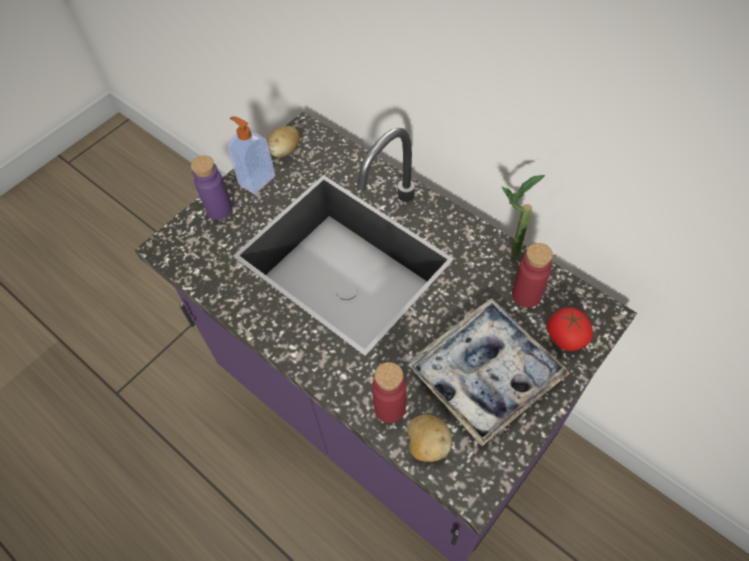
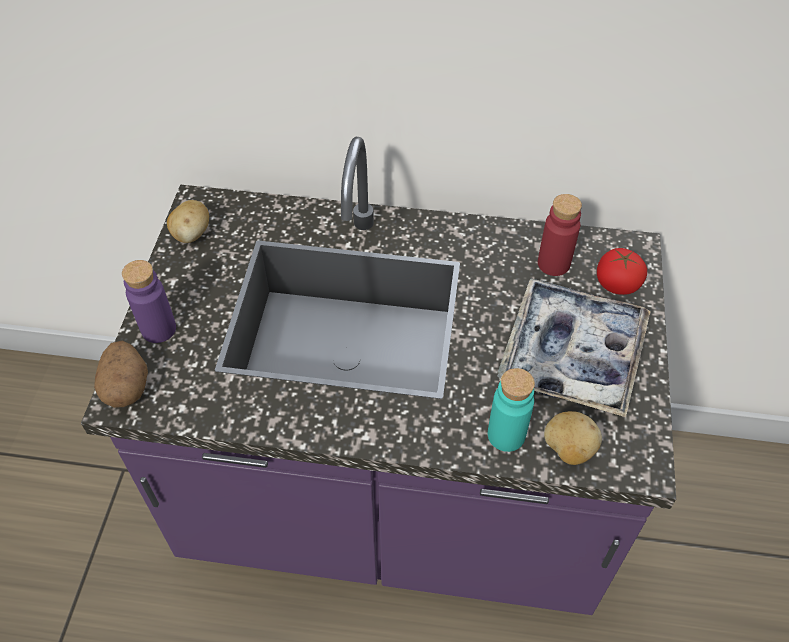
camera: 35 degrees left, 5 degrees down
(174, 239) = (126, 387): none -> potato
(256, 180) = (180, 278): soap dispenser -> none
(390, 408) = (506, 435): red bottle -> turquoise bottle
(506, 256) = (508, 237): potted plant -> none

